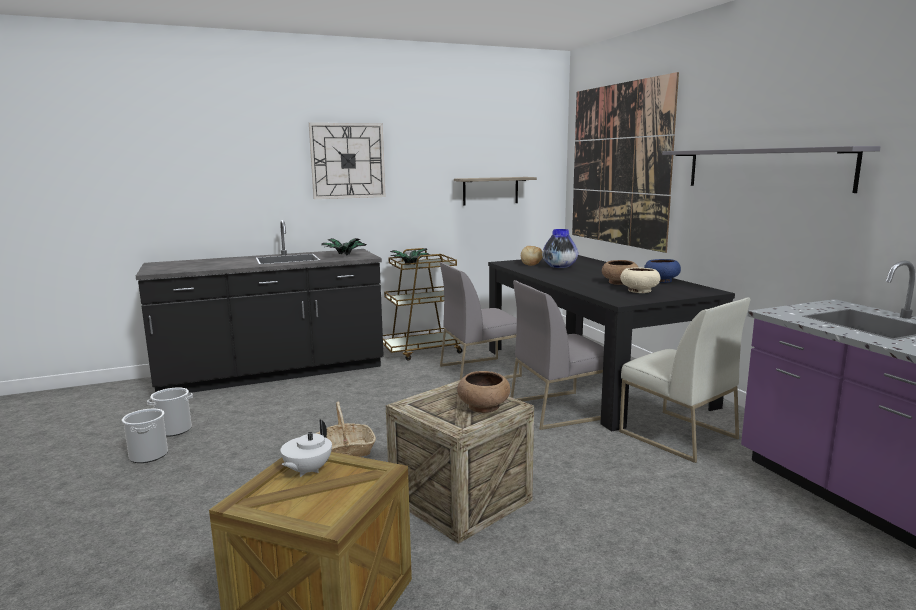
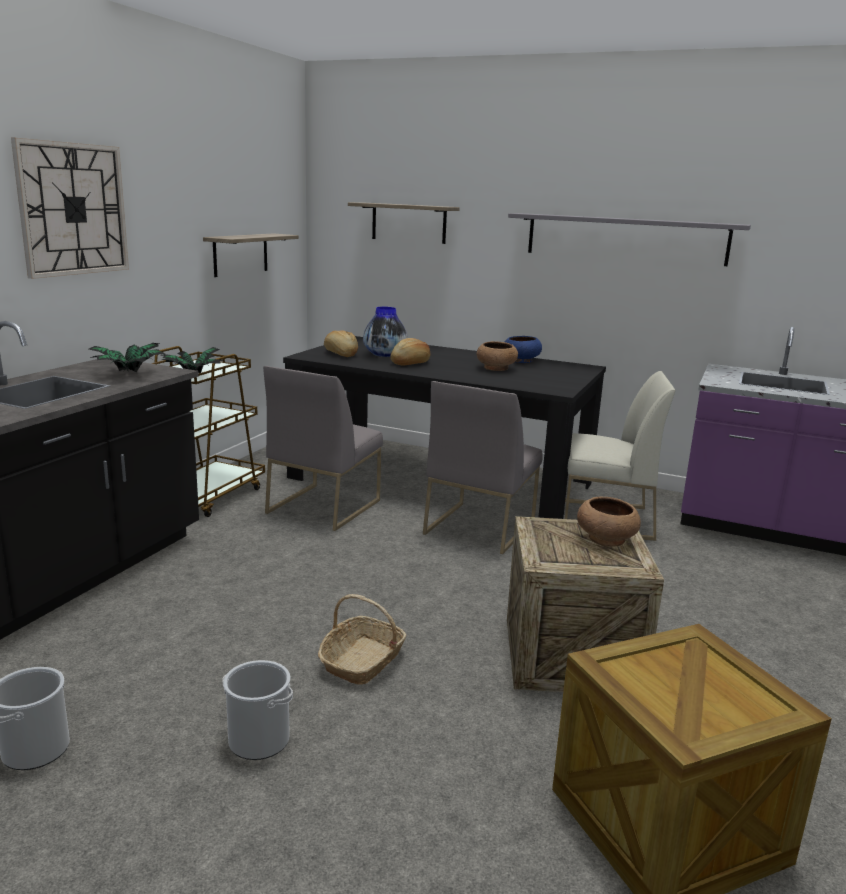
camera: 45 degrees left, 5 degrees up
(148, 455) = (78, 807): bucket -> bucket (259, 740)
(307, 471) = (640, 674): white teapot -> none
(562, 273) = (411, 363): none -> bread
(618, 165) = (408, 223): picture -> shelf
(639, 291) = (537, 375): beige bowl -> none

